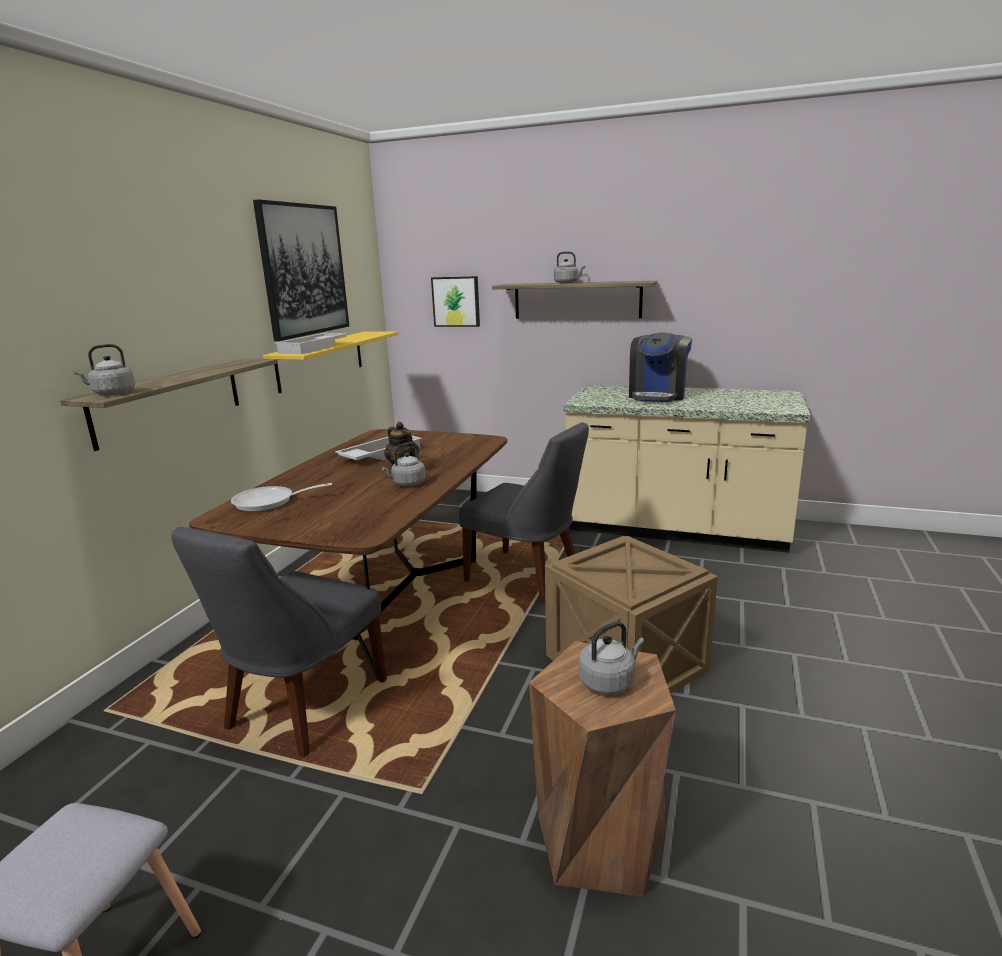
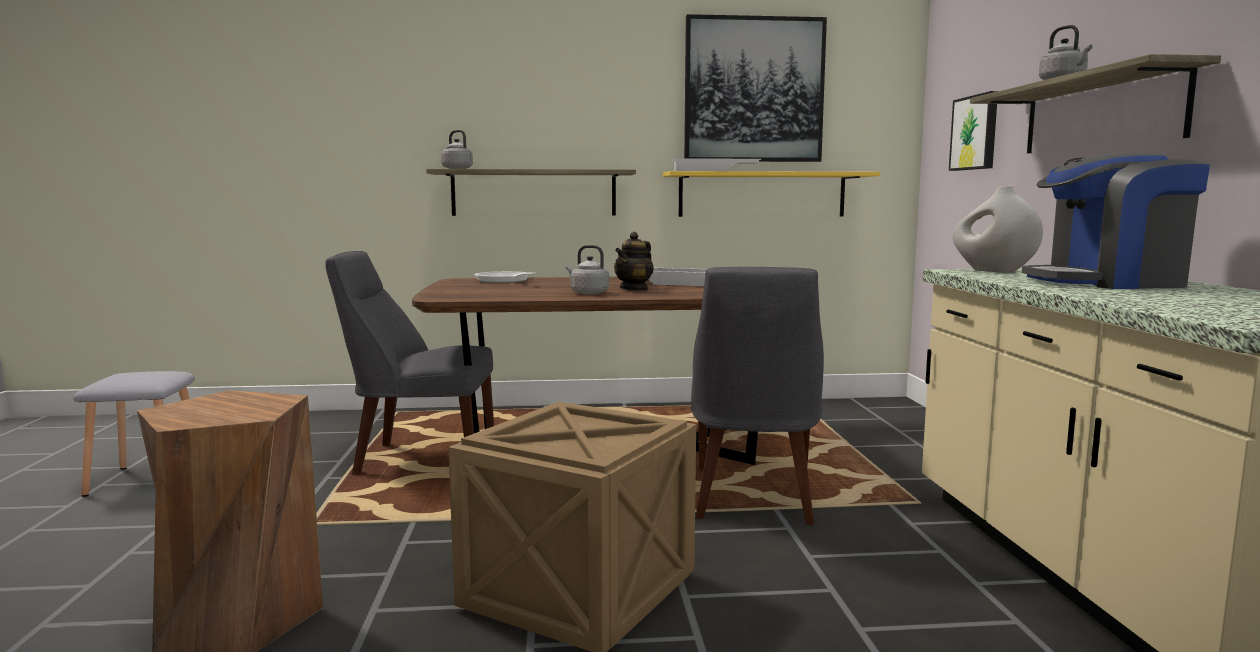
camera: 65 degrees right, 10 degrees down
(589, 398) = (993, 271): none -> white vase
(609, 681) = (220, 409): grey kettle -> none

